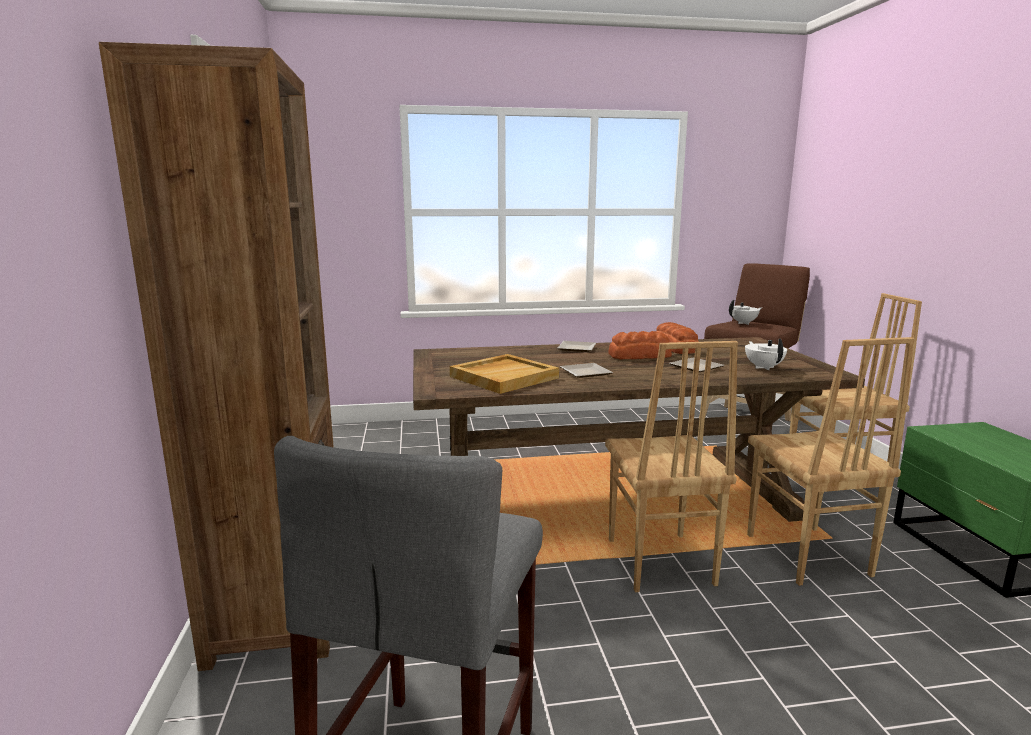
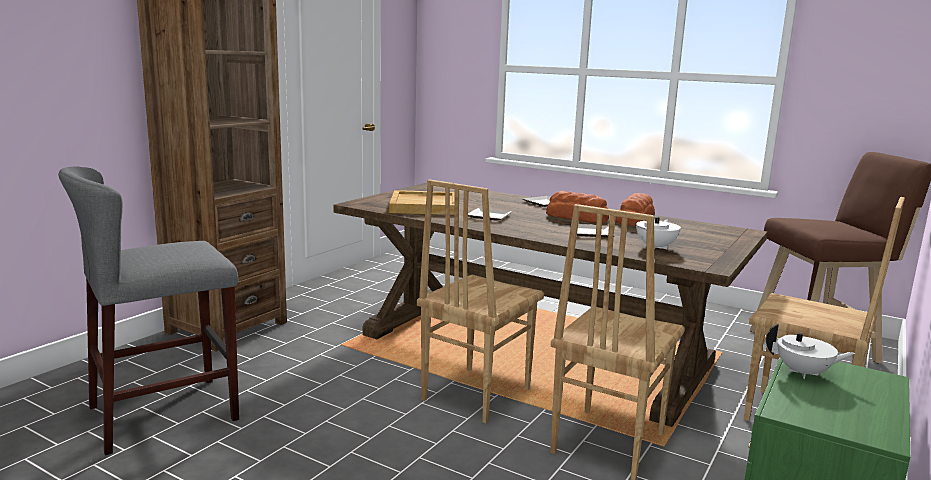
camera: 40 degrees right, 0 degrees up
(744, 323) = (815, 221): white teapot -> white teapot (803, 373)

